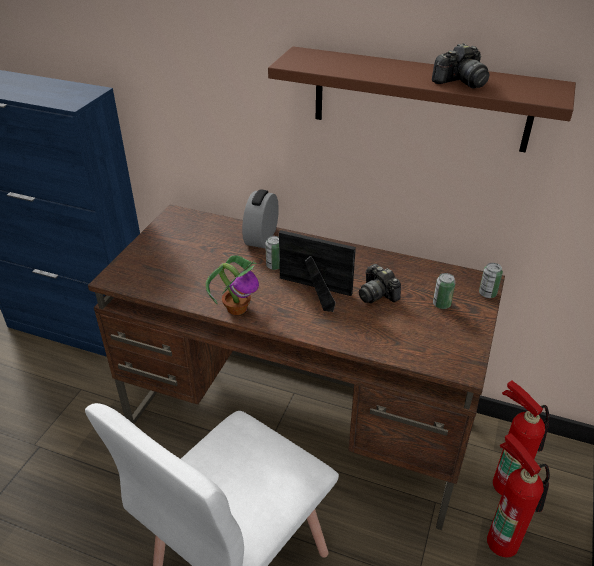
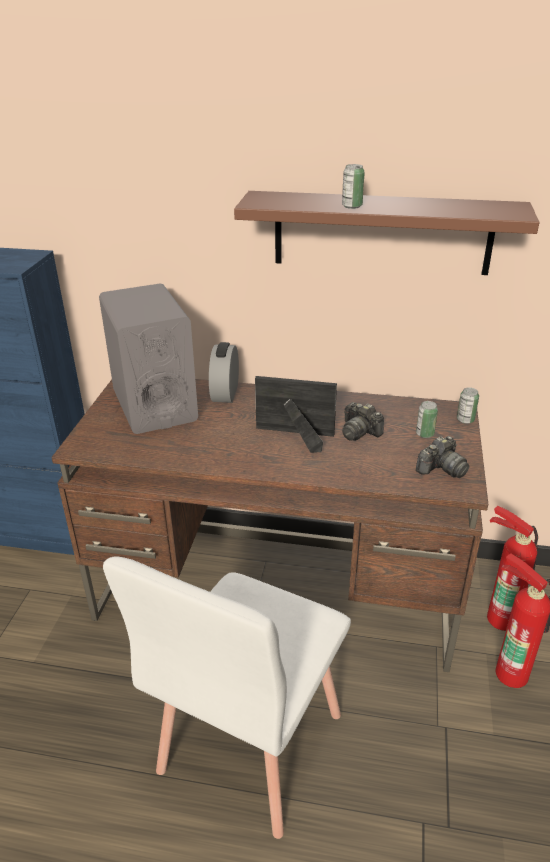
camera: 10 degrees left, 5 degrees down
(193, 243) = (154, 405): none -> grey speaker
(237, 308) = (220, 460): potted plant -> none
(274, 266) = (247, 417): can -> can (352, 206)
(460, 82) = (426, 208): camera -> camera (441, 469)

